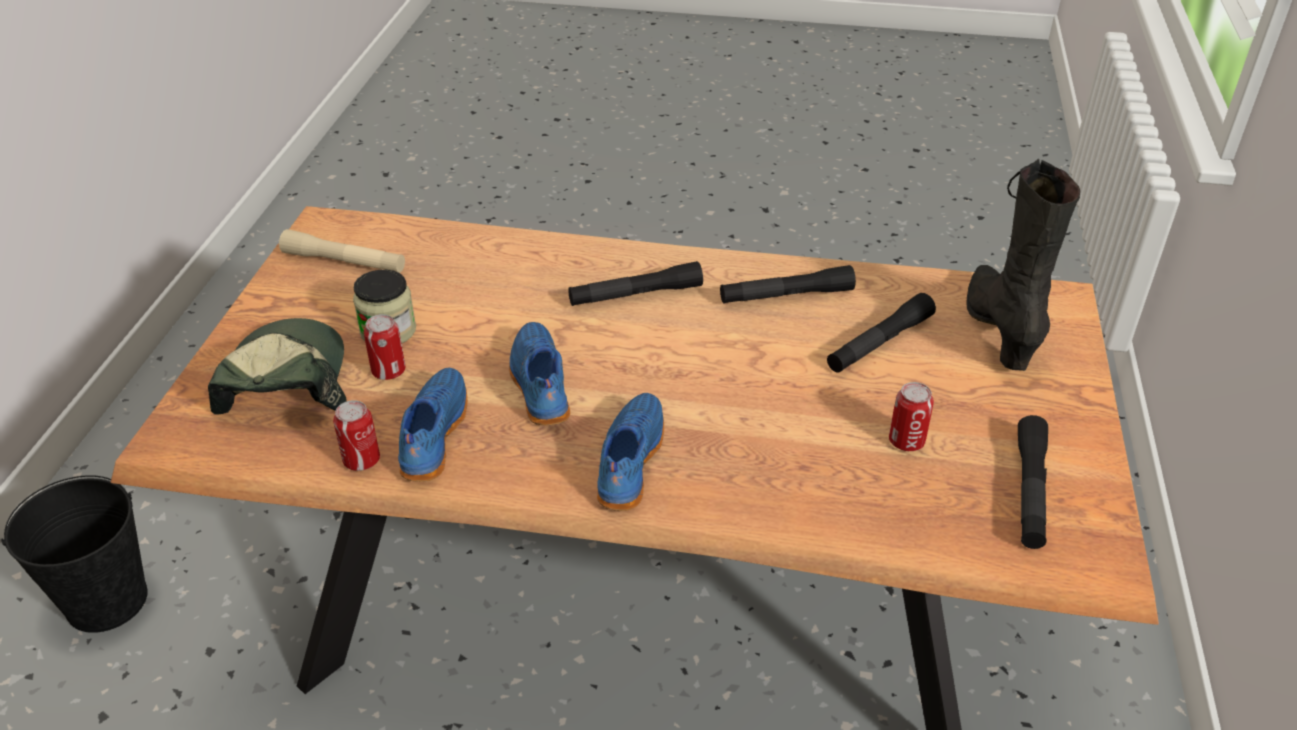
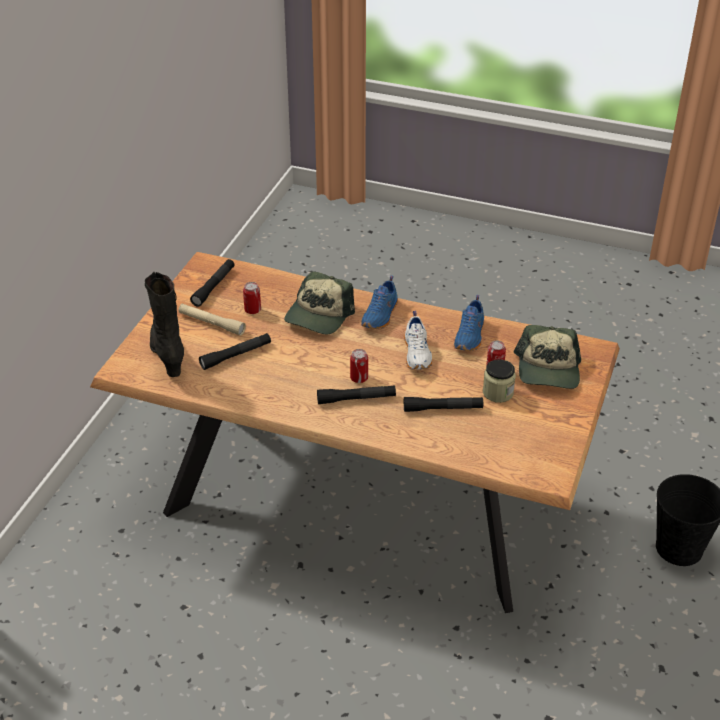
camera: 170 degrees left, 0 degrees up
(344, 262) = (532, 443): beige flashlight -> beige flashlight (211, 324)
(361, 460) = (502, 329): can -> can (359, 378)
(538, 385) = (418, 354): blue shoe -> white shoe
(761, 446) = (318, 315): none -> cap
(786, 295) = (270, 388): black flashlight -> black flashlight (443, 409)
(1000, 329) = (168, 355): black boot -> black boot turned 150 degrees clockwise

